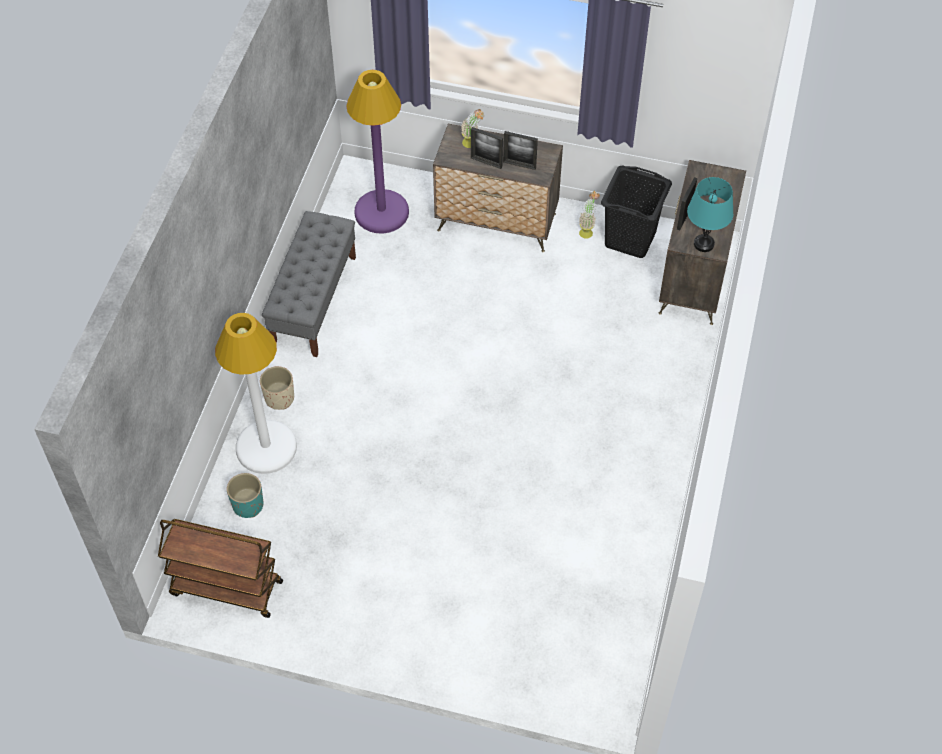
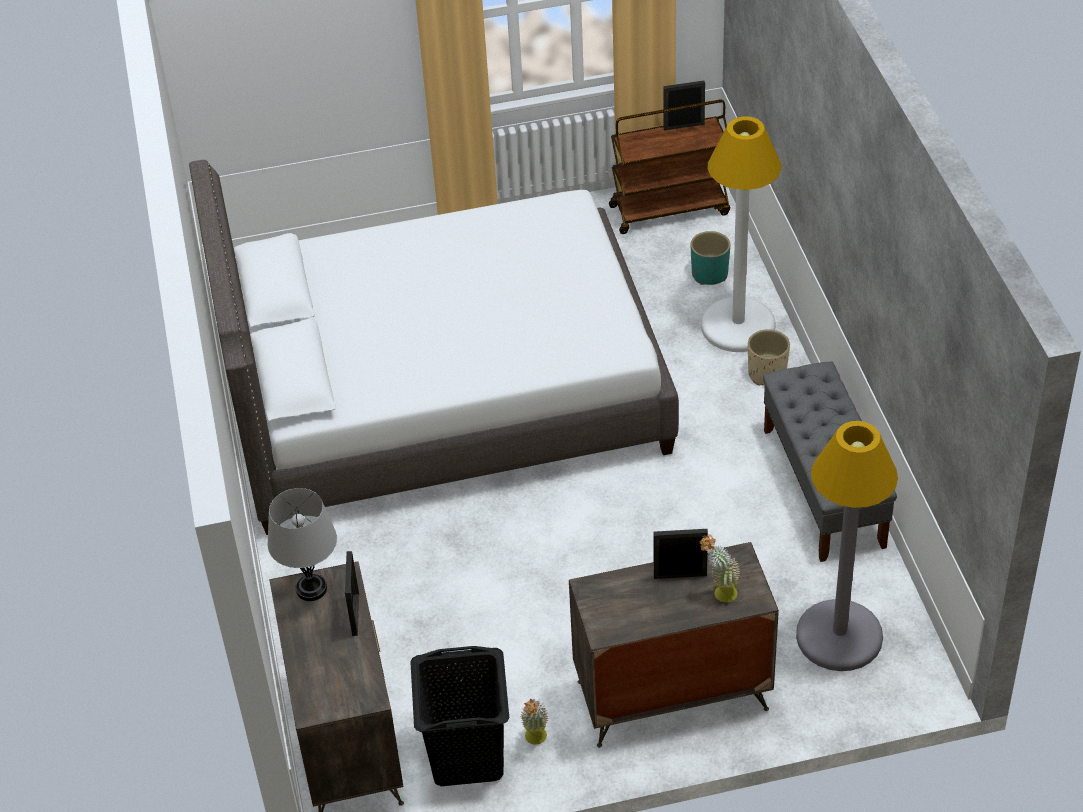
camera: 155 degrees right, 10 degrees down
(381, 212) = (839, 636): purple floor lamp -> grey floor lamp
(511, 490) = (443, 395): none -> white bed
(519, 165) = (631, 592): picture frame -> picture frame (683, 126)
(704, 244) = (311, 589): turquoise table lamp -> grey table lamp

